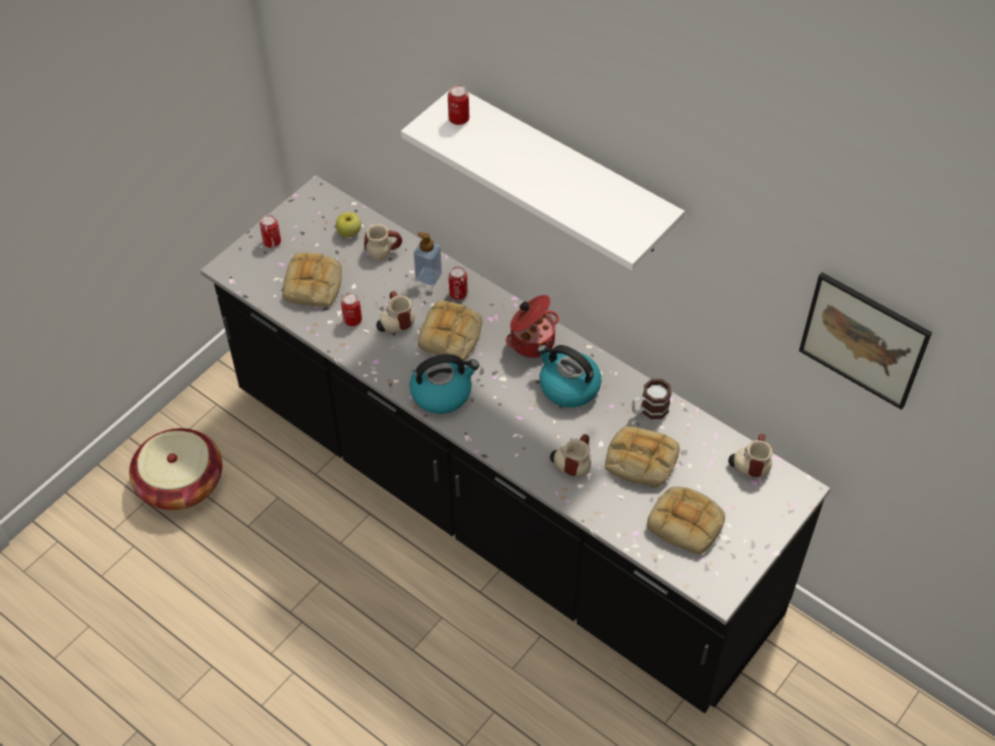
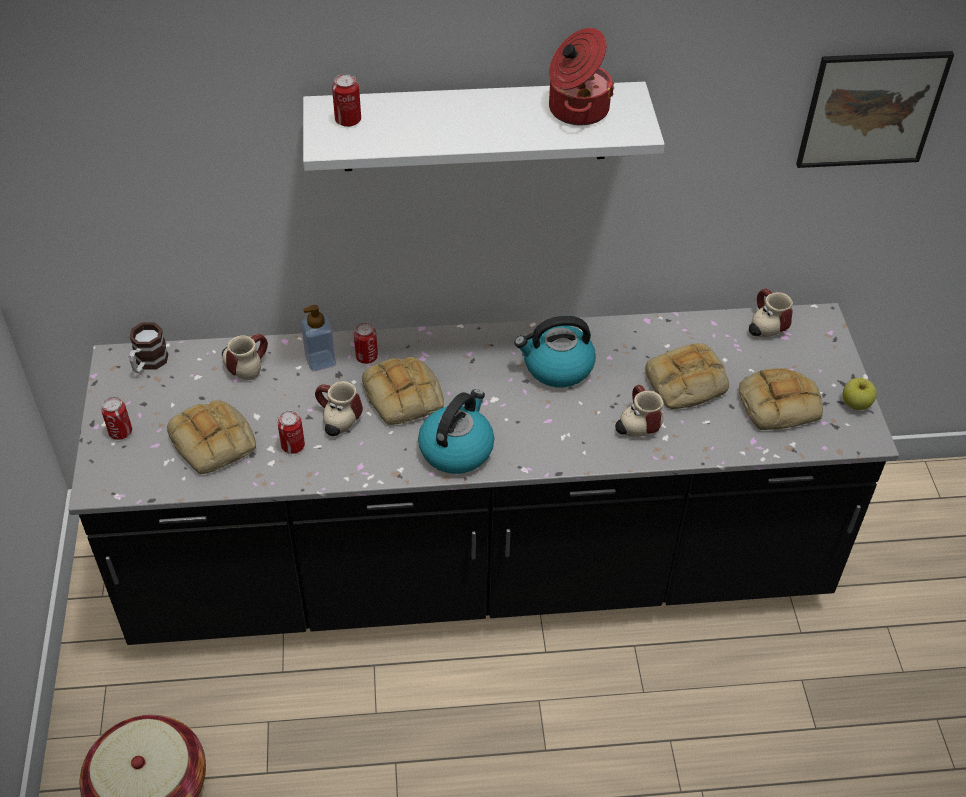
camera: 45 degrees left, 5 degrees down
(349, 232) = (194, 373): apple -> apple (856, 404)
(531, 341) = (480, 352): cooking pot -> cooking pot (576, 109)
(649, 410) = (642, 340): mug -> mug (148, 363)

